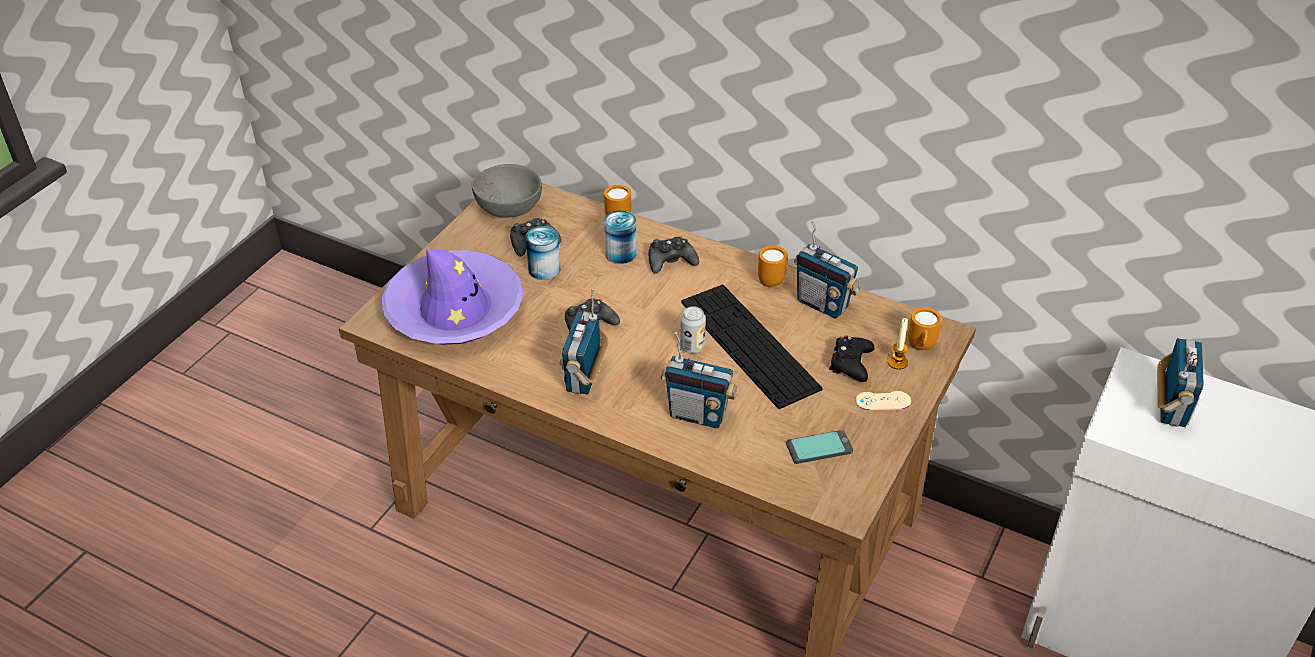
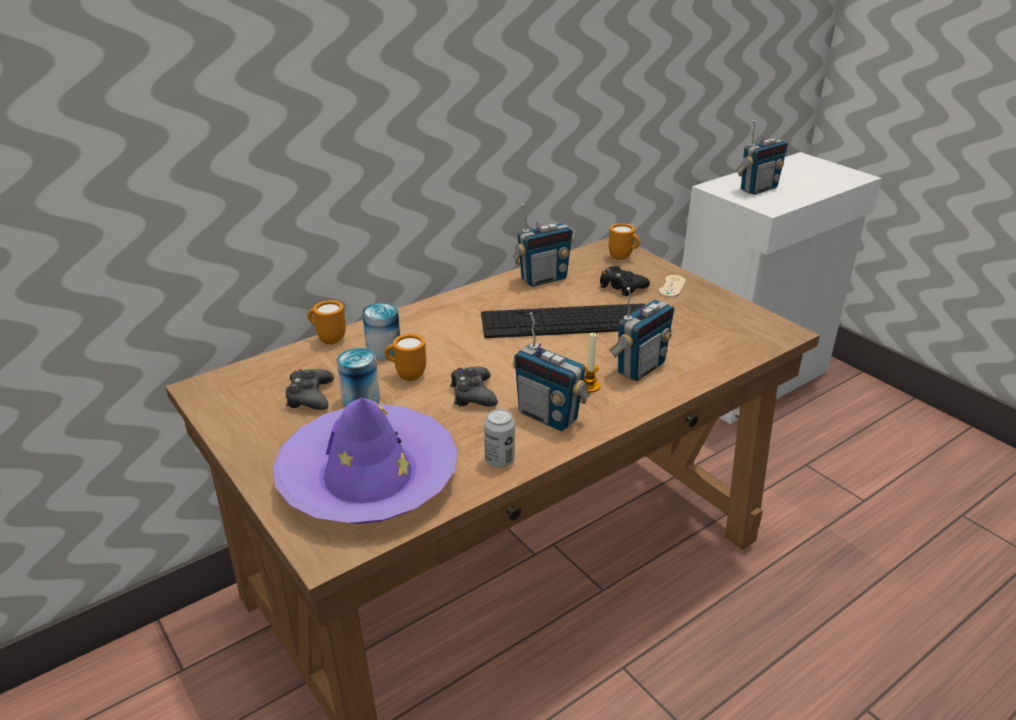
camera: 65 degrees left, 10 degrees down
(507, 208) = (232, 399): grey bowl -> none
(671, 261) = (422, 328): black game controller -> none
(692, 347) = (549, 348): can -> can (499, 460)
(769, 279) = (492, 292): orange mug -> orange mug (406, 375)
(819, 448) = (710, 324): phone -> none
(897, 362) = (633, 270): candle -> candle (589, 386)
(1170, 408) = (758, 189): radio -> radio turned 105 degrees clockwise

